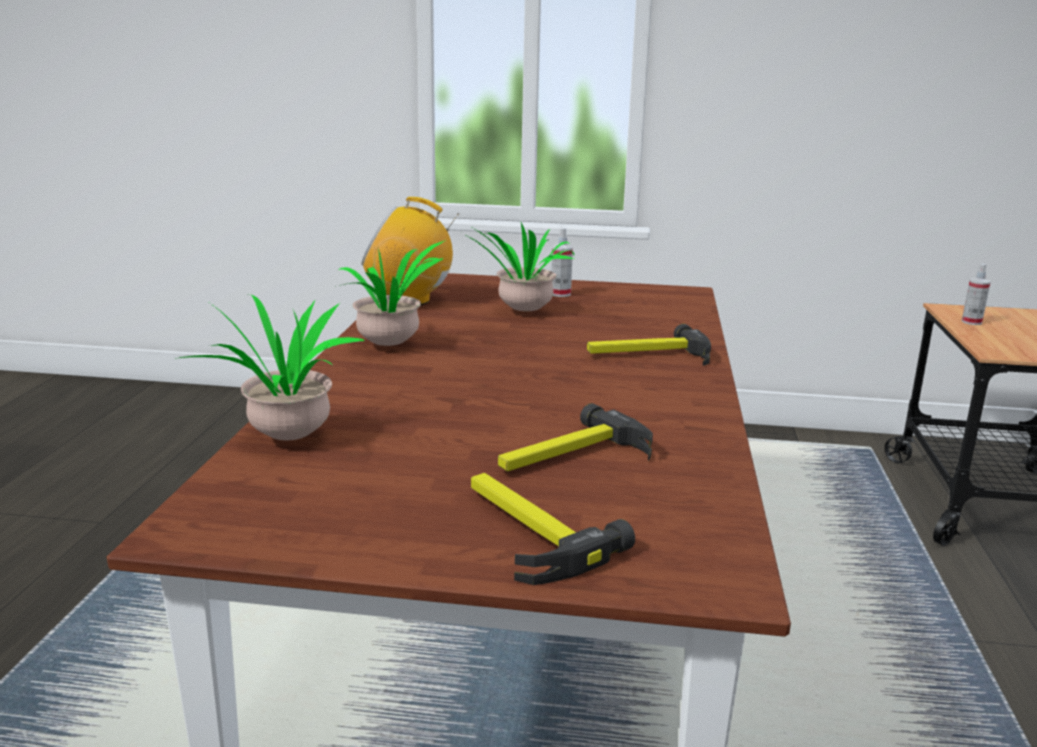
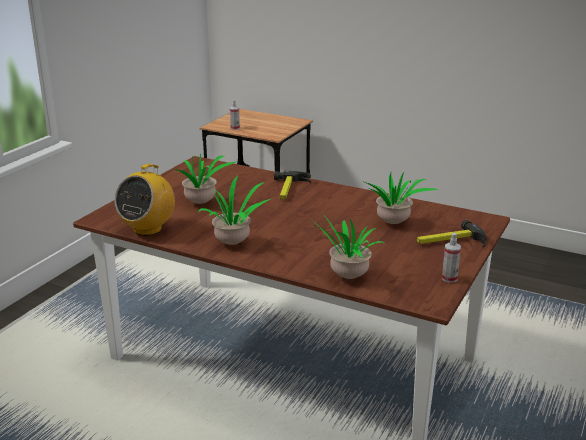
camera: 70 degrees left, 5 degrees up
(560, 294) = (173, 189): spray bottle -> spray bottle (449, 278)
(572, 457) = (393, 224): hammer -> potted plant

